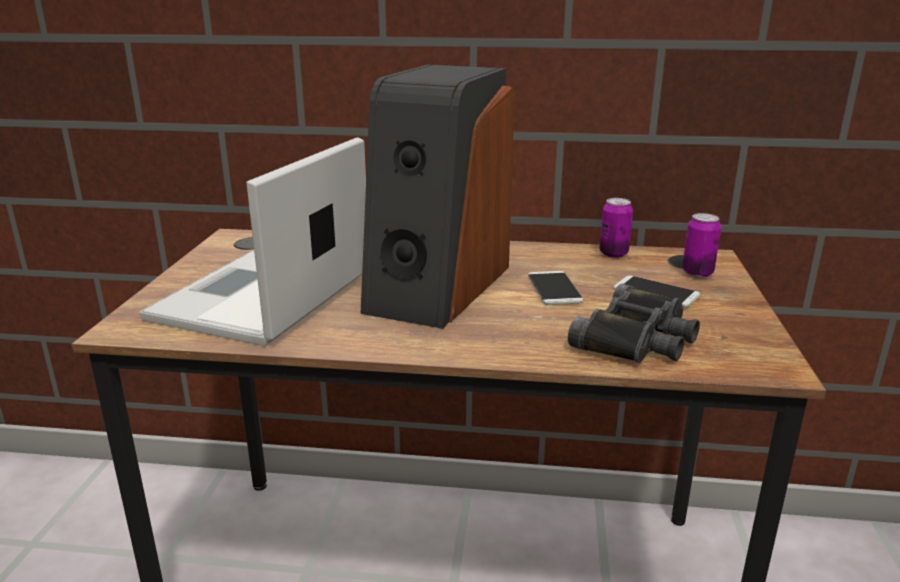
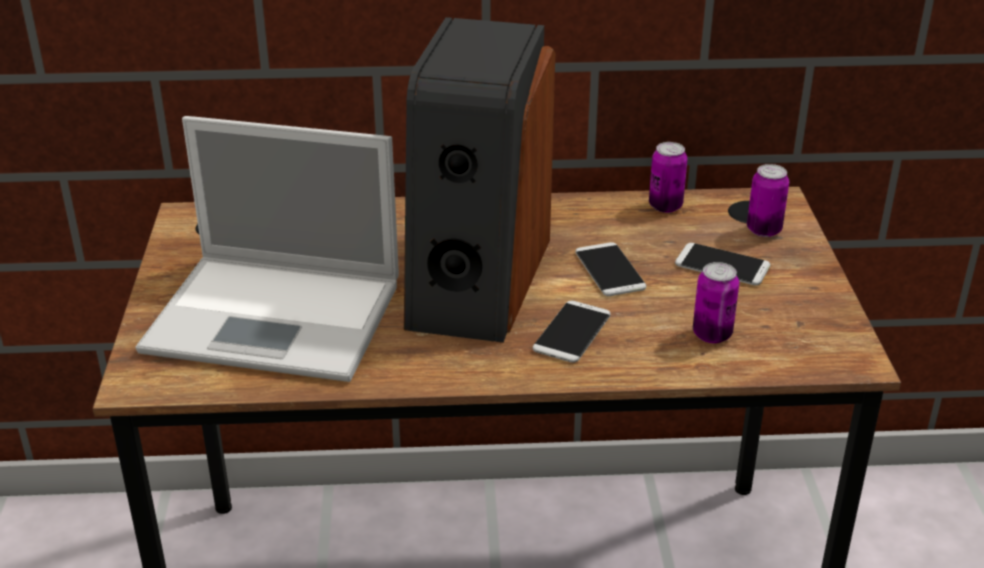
camera: 10 degrees left, 10 degrees up
(262, 298) = (279, 317): laptop -> laptop turned 90 degrees counterclockwise
(507, 326) = (572, 332): none -> phone
(637, 338) = (712, 334): black binoculars -> can

